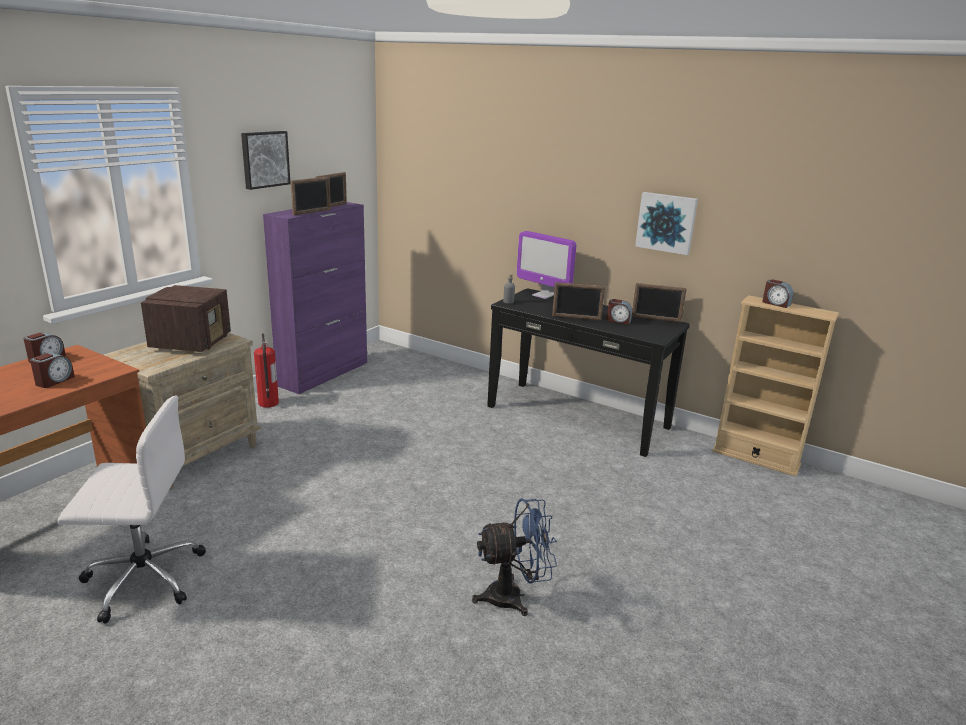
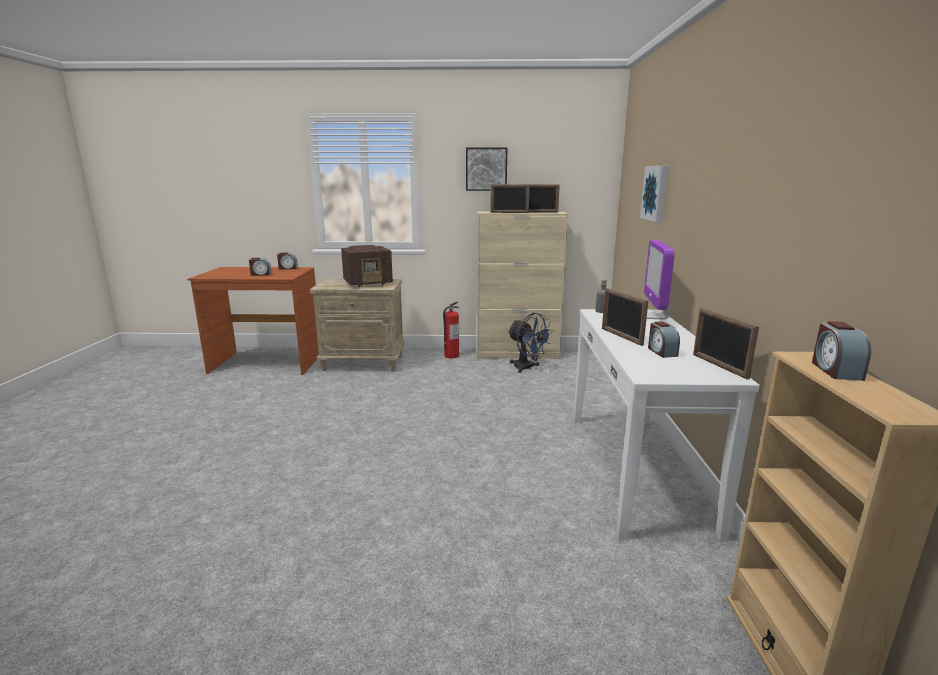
camera: 60 degrees right, 5 degrees down
(142, 578) = (232, 396): white office chair -> none
(324, 373) = (517, 354): purple cabinet -> beige cabinet
(513, 596) = (273, 527): blue fan -> blue fan (527, 368)
(577, 416) = (636, 468): black console table -> white console table
(666, 222) = (763, 224): picture -> picture (656, 193)

